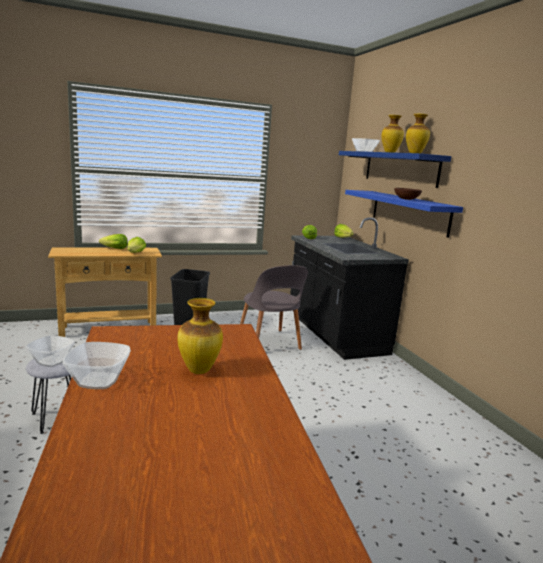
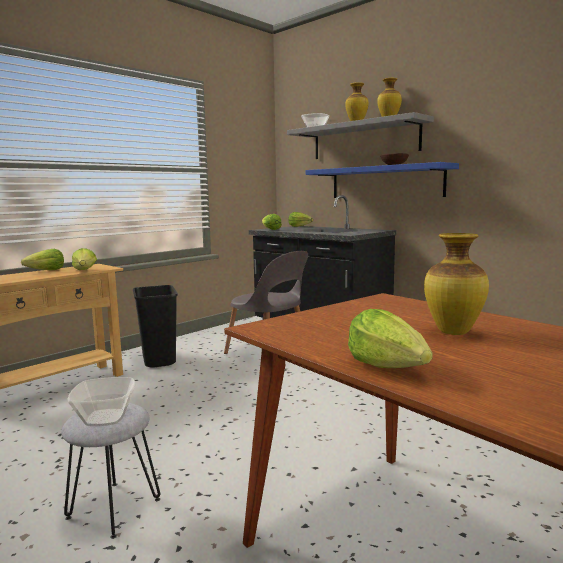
camera: 25 degrees left, 5 degrees down
(99, 381) = (388, 367): bowl -> lettuce
(400, 168) = (364, 140): blue shelf -> grey shelf

